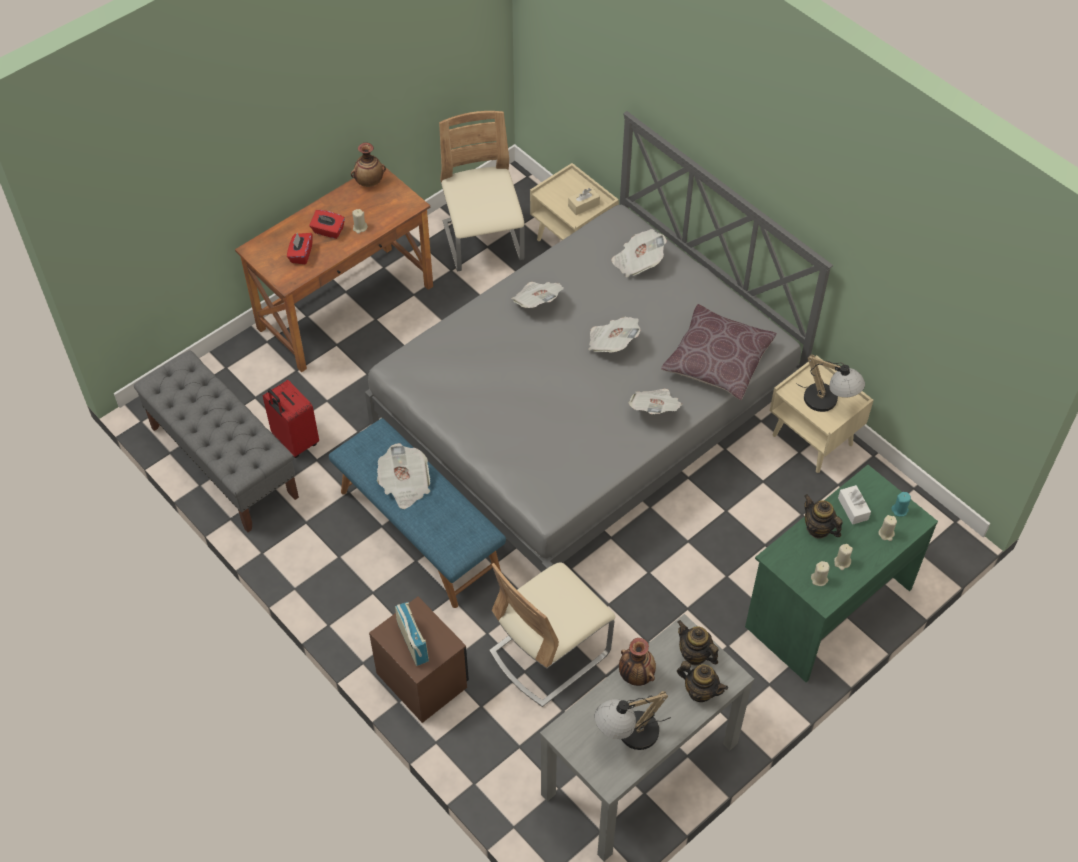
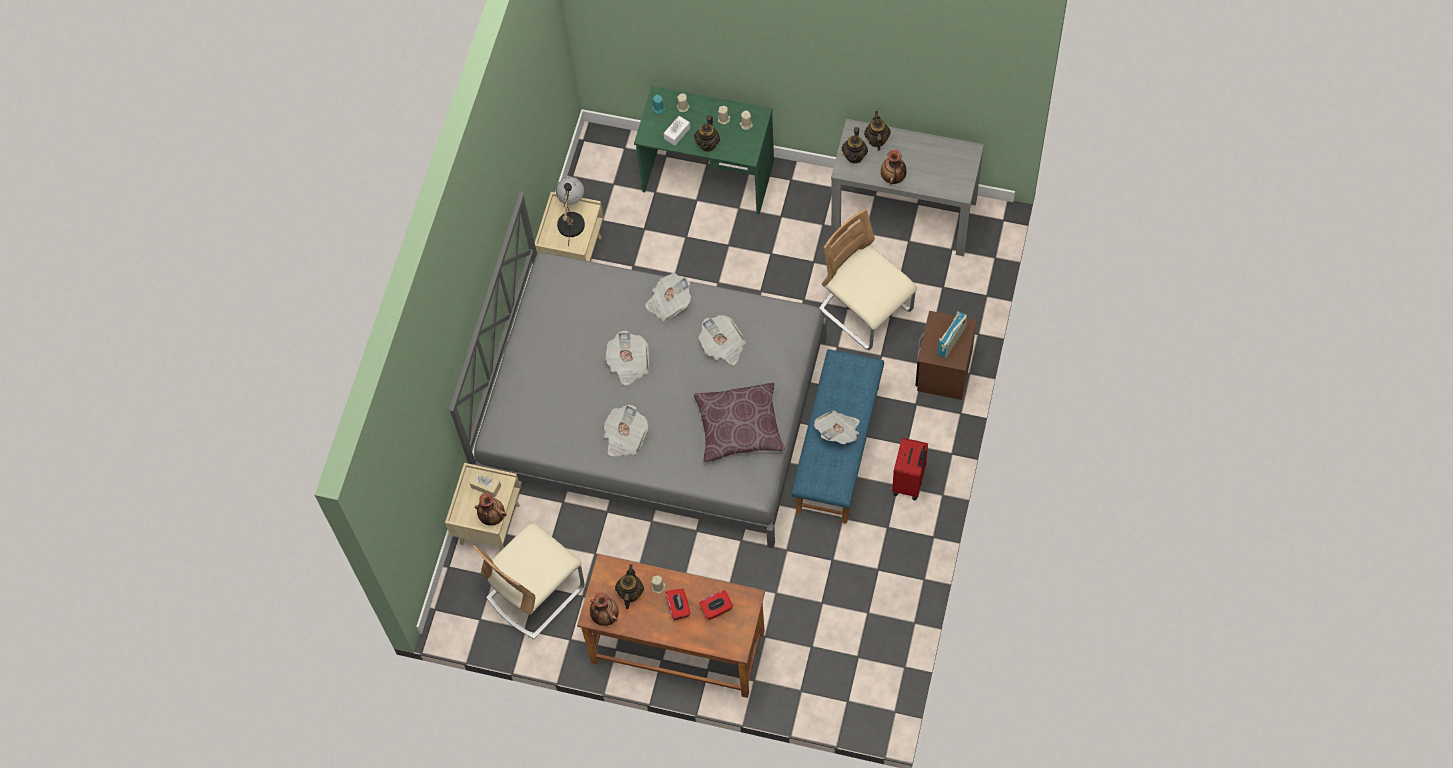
camera: 120 degrees left, 10 degrees up
(223, 462) = (883, 622): grey bench -> none
(294, 441) = (828, 587): red suitcase -> red suitcase (910, 482)
(373, 207) = (630, 593): none -> teapot
(549, 652) = (866, 311): beige chair -> beige chair turned 150 degrees counterclockwise
(550, 196) = (492, 517): none -> vase
(628, 736) = (935, 159): table lamp -> none
(637, 262) = (535, 395): newspaper -> newspaper (723, 346)
(717, 361) = (595, 290): brown pillow -> brown pillow (739, 428)

